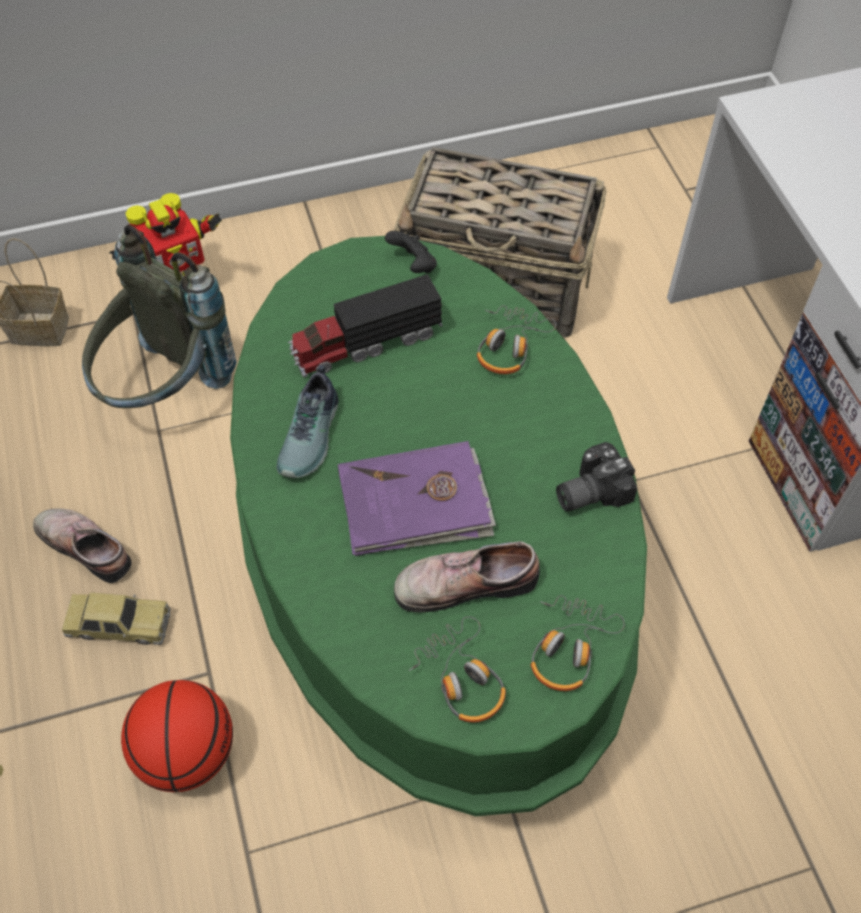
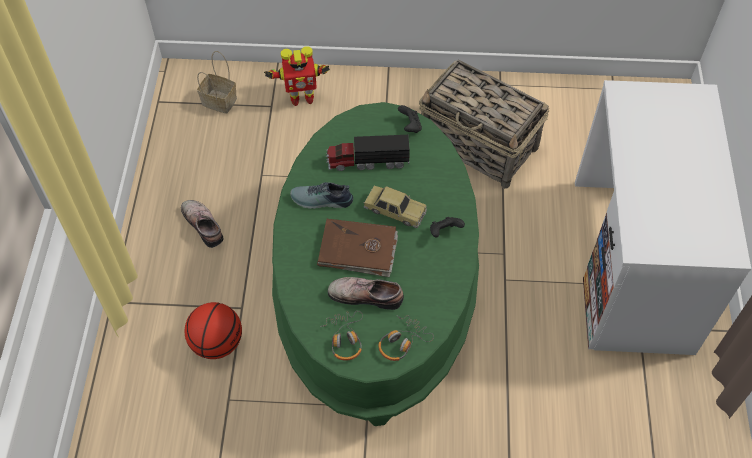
camera: 20 degrees right, 0 degrees up
(119, 624) = (206, 269): toy car -> toy car (394, 210)
(165, 391) = (272, 154): grey backpack -> none
(312, 435) = (321, 201): shoe -> shoe turned 60 degrees clockwise
(415, 504) = (358, 250): purple book -> brown book
(510, 346) = (441, 184): headphones -> none
(552, 425) = (444, 232): none -> black game controller
(589, 489) = (448, 270): camera -> none

